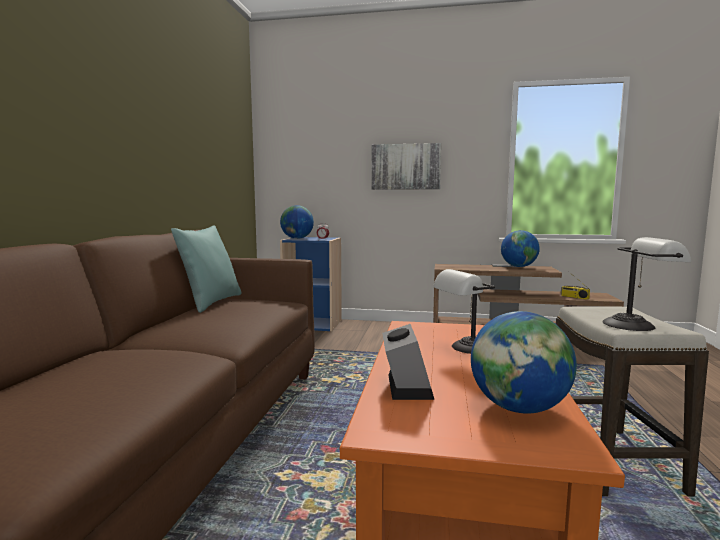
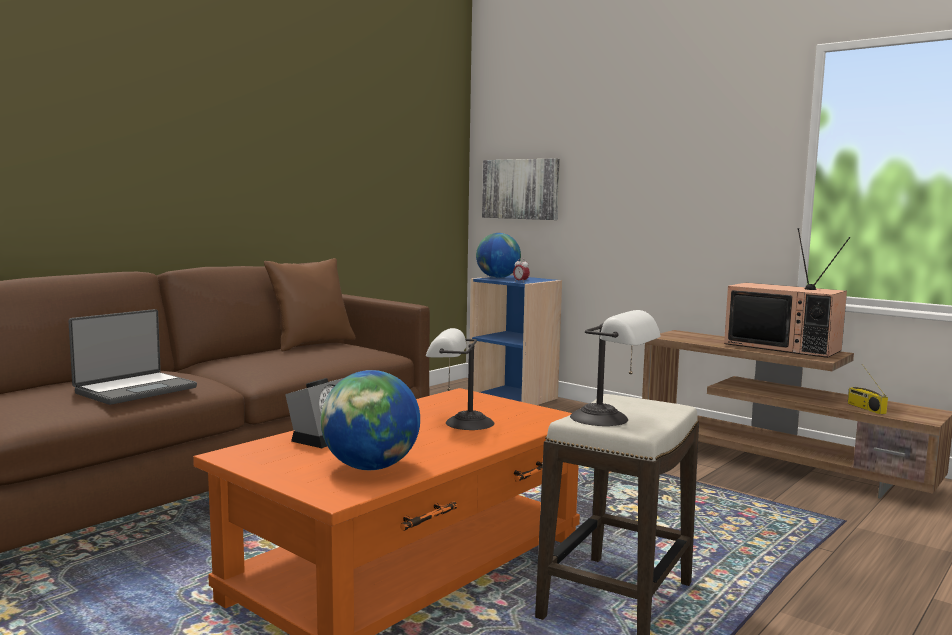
camera: 30 degrees right, 0 degrees up
(133, 380) = (135, 390): none -> laptop
(211, 303) = (311, 344): turquoise pillow -> brown pillow
(405, 167) = (651, 181): picture -> picture (521, 189)
(518, 266) = (784, 347): globe -> television

